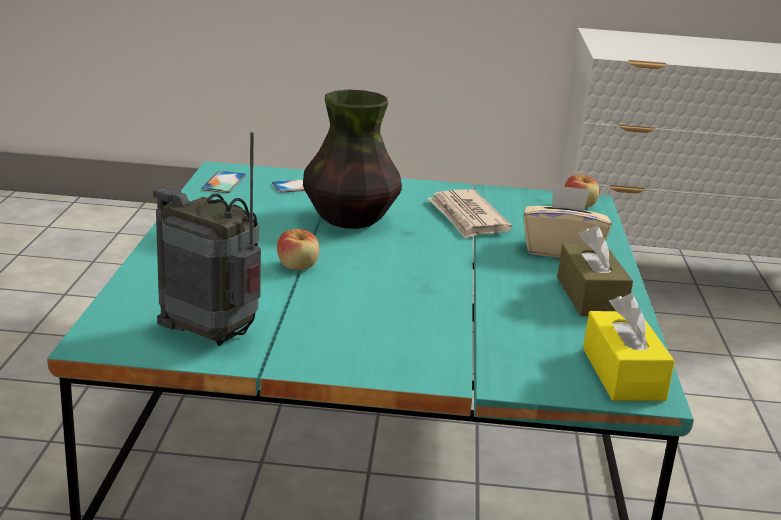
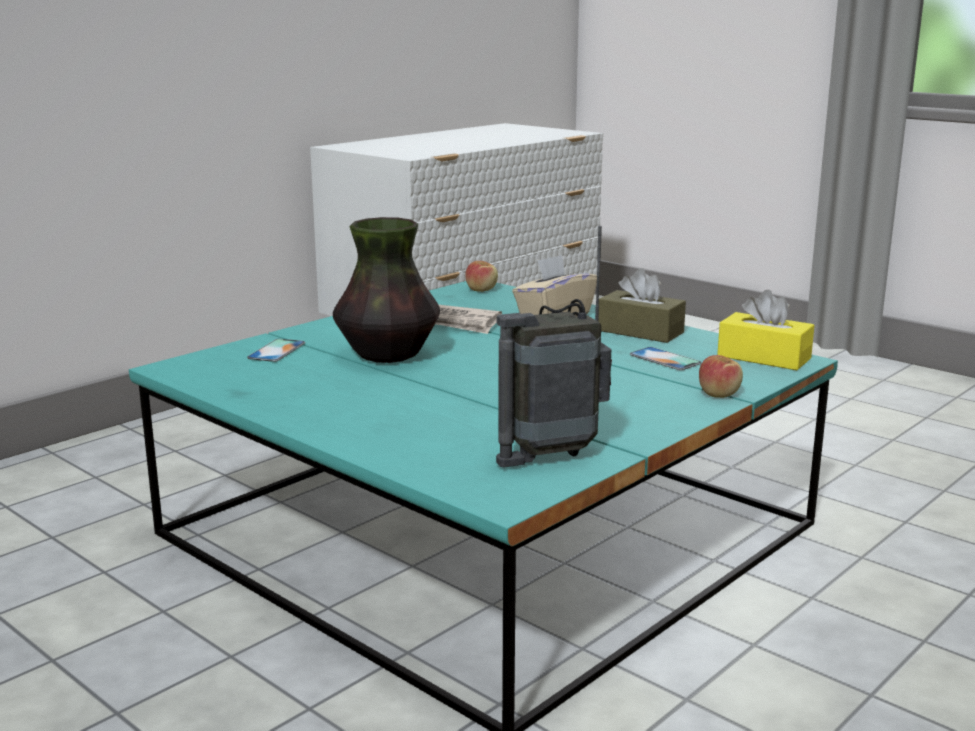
camera: 50 degrees left, 5 degrees down
(223, 182) = (207, 374): phone -> phone (665, 359)
(298, 266) = (455, 395): apple -> apple (719, 394)

